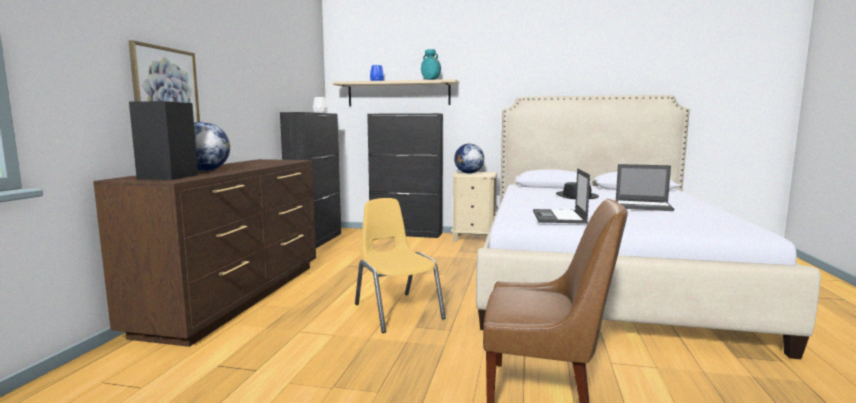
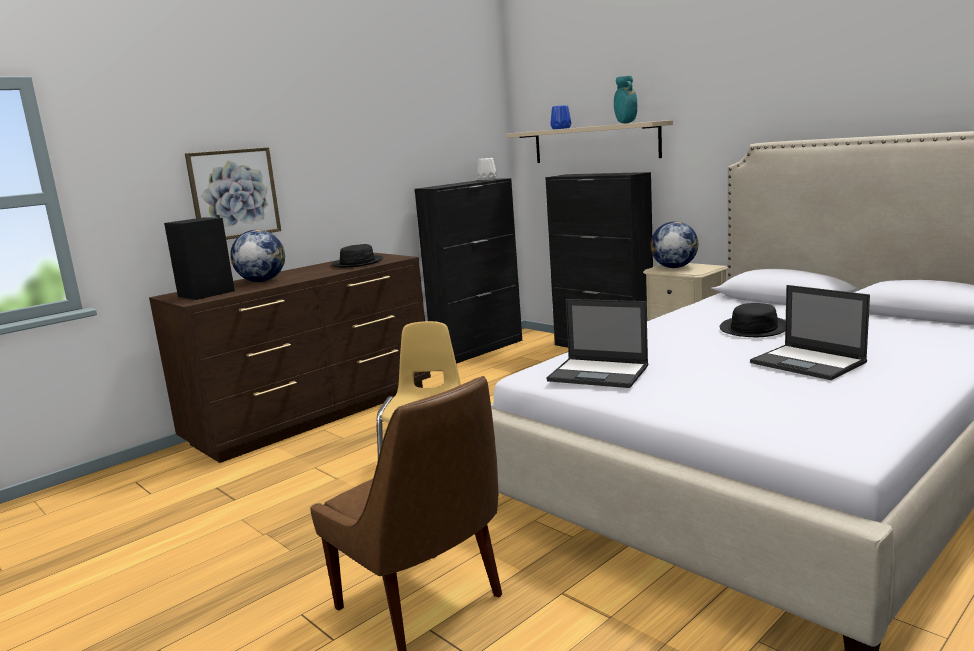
camera: 35 degrees right, 5 degrees up
(267, 162) = (358, 263): none -> black hat
(559, 217) = (599, 373): laptop -> laptop turned 105 degrees counterclockwise

